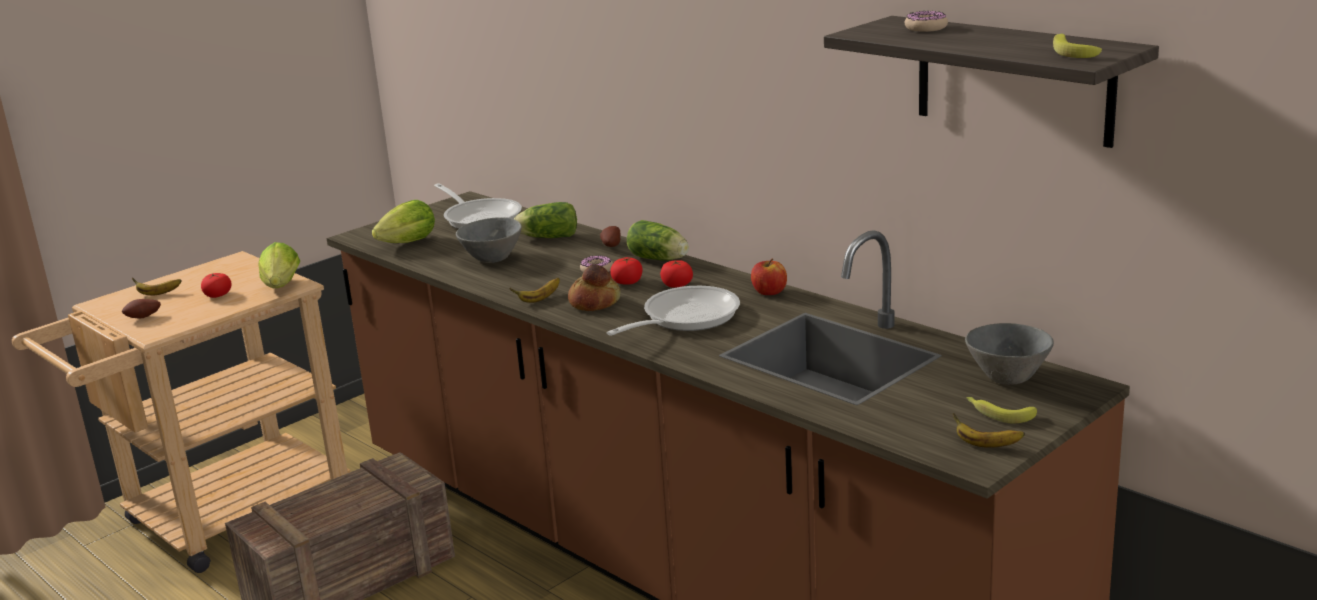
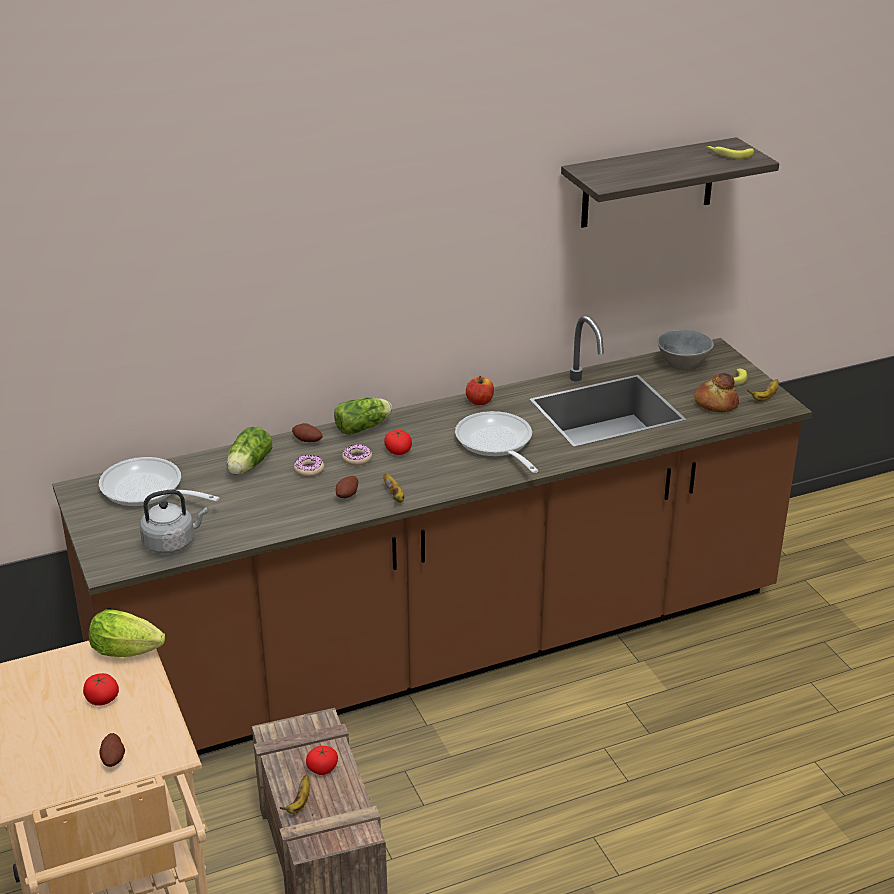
camera: 70 degrees left, 10 degrees up
(158, 294) = (44, 745): banana -> banana (299, 803)
(405, 244) = (172, 543): lettuce -> grey kettle
(480, 218) = (147, 490): frying pan -> frying pan turned 135 degrees counterclockwise
(490, 258) = (267, 503): grey bowl -> none
(526, 282) = (348, 495): none -> potato
(594, 302) = (426, 473): bread -> bread (715, 403)
(677, 285) = (427, 432): tomato -> tomato (322, 768)
(926, 28) = (618, 167): donut -> donut (309, 470)

